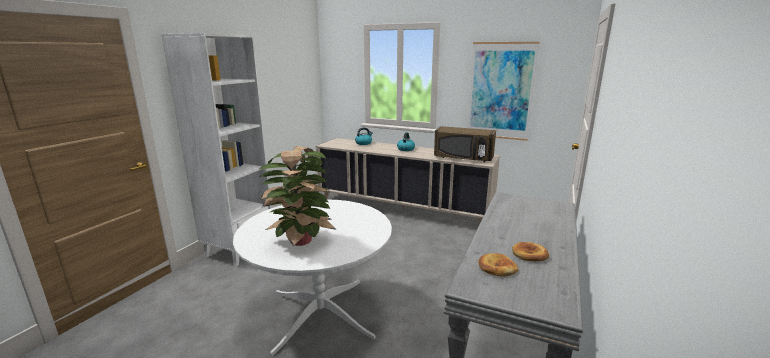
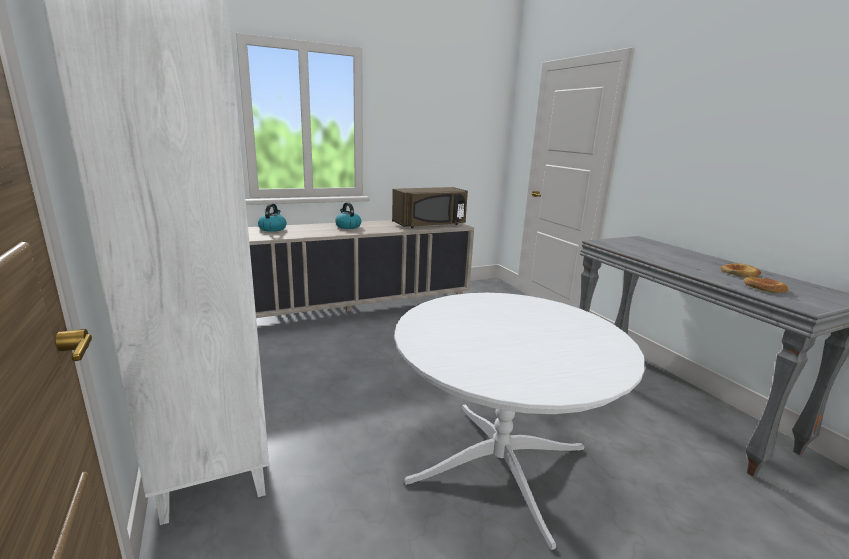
camera: 50 degrees left, 0 degrees up
(300, 242) = (551, 354): potted plant -> none
(500, 91) = (437, 142): picture -> none

